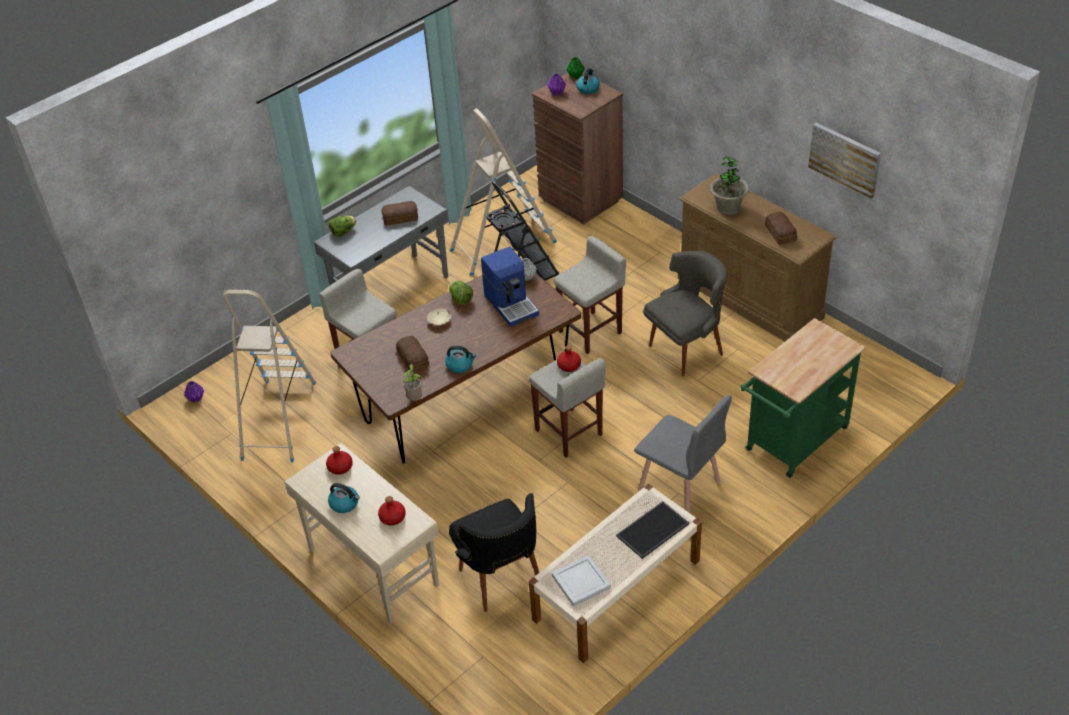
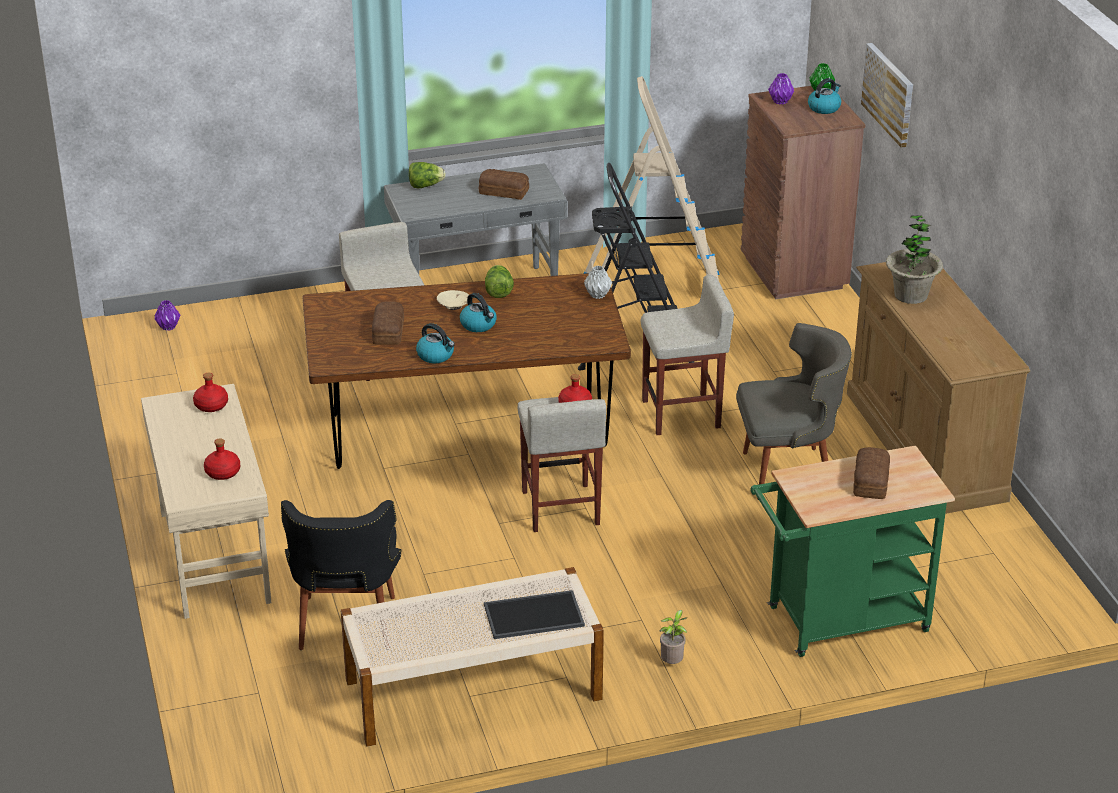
camera: 25 degrees right, 10 degrees down
(279, 419) = (239, 377): beige step ladder -> none
(345, 504) = (184, 441): kettle -> kettle (479, 325)
(415, 399) = (354, 370): potted plant -> potted plant (672, 663)
(511, 304) = (554, 316): coffee machine -> none
(580, 582) = (398, 633): white tray -> none
(679, 486) = (648, 613): grey chair -> none
(780, 233) = (954, 342): bread -> bread (869, 482)
(845, 159) = (1052, 248): picture -> picture (889, 94)

